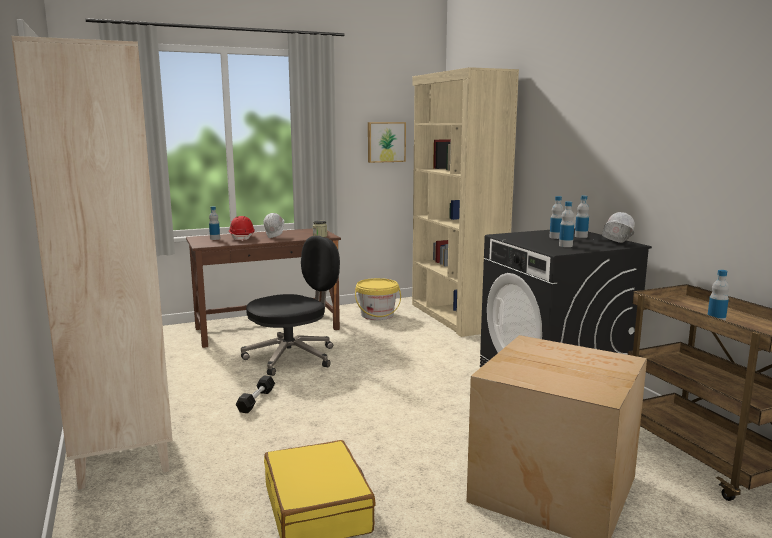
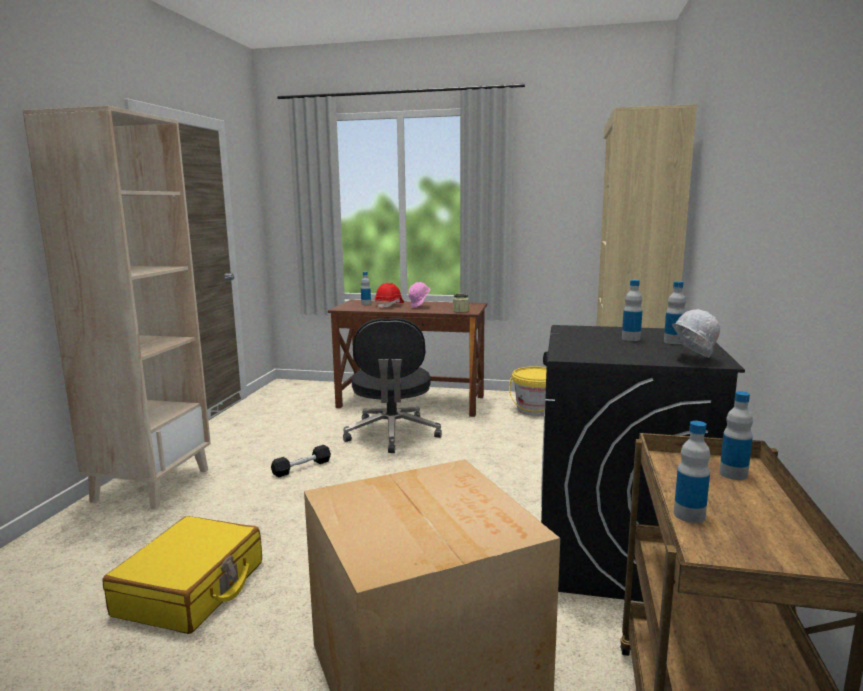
camera: 35 degrees right, 0 degrees up
(275, 236) = (420, 307): white hard hat -> pink hard hat
(293, 357) = (392, 434): black office chair -> black office chair turned 90 degrees clockwise
(386, 142) = (579, 209): picture -> none
(565, 246) = (607, 351): bottle -> bottle (733, 474)

